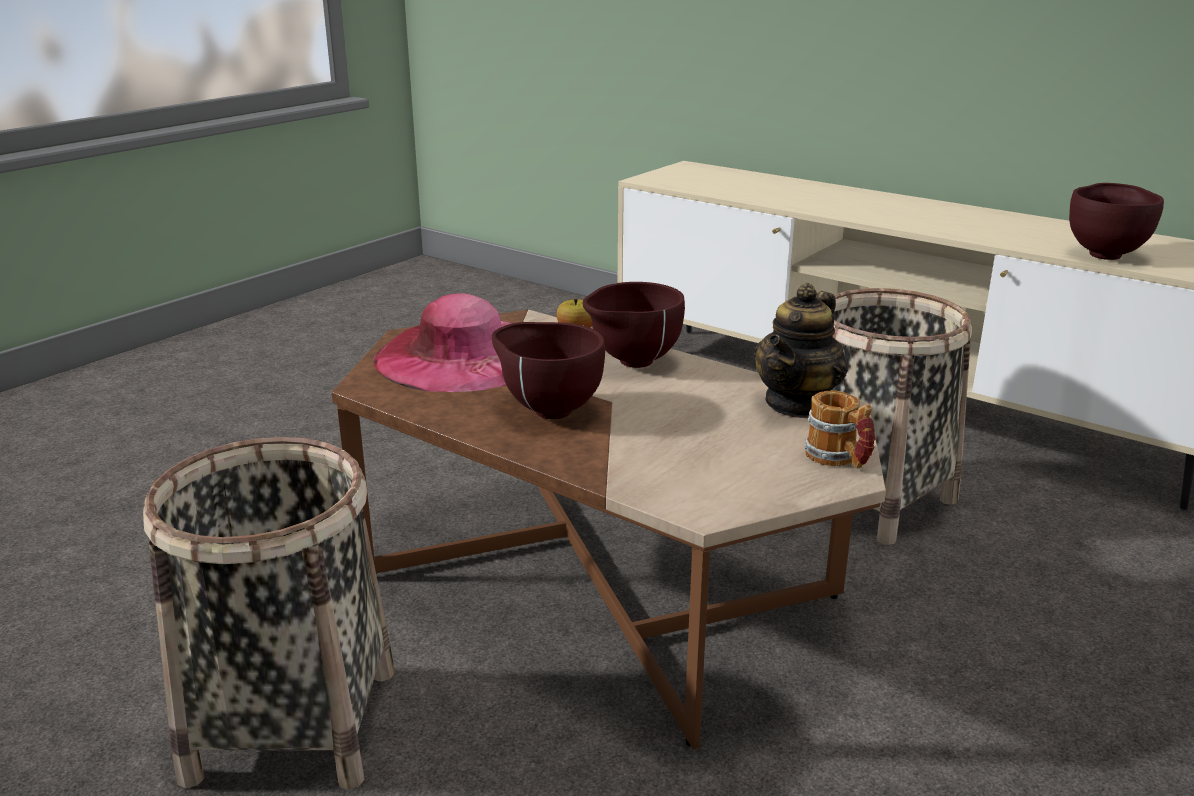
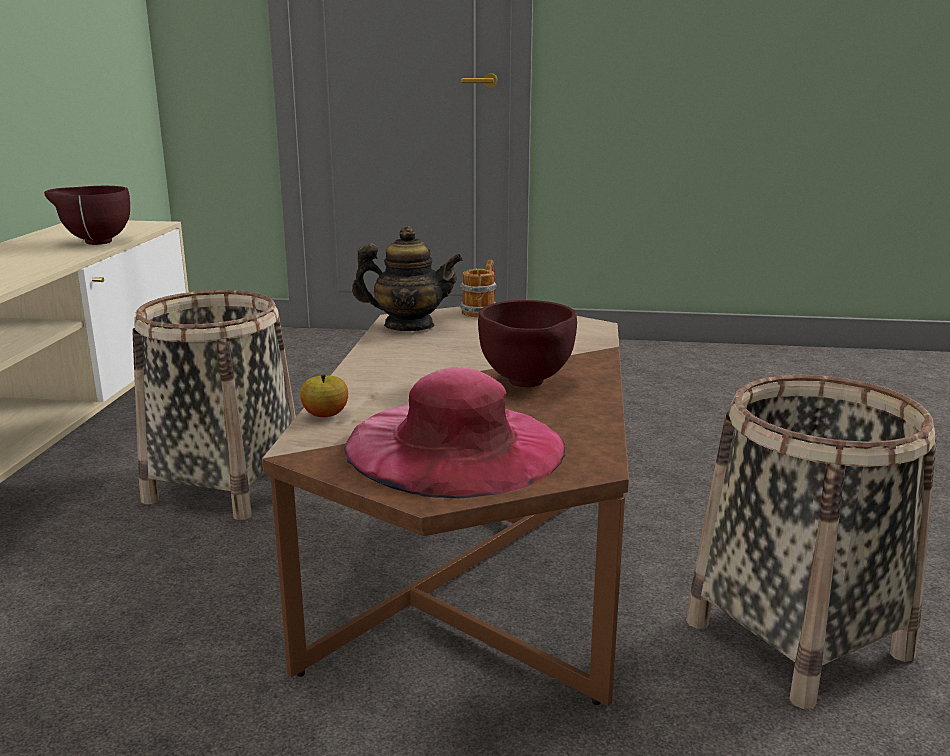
camera: 120 degrees left, 5 degrees down
(631, 363) = (386, 379): brown bowl -> none

